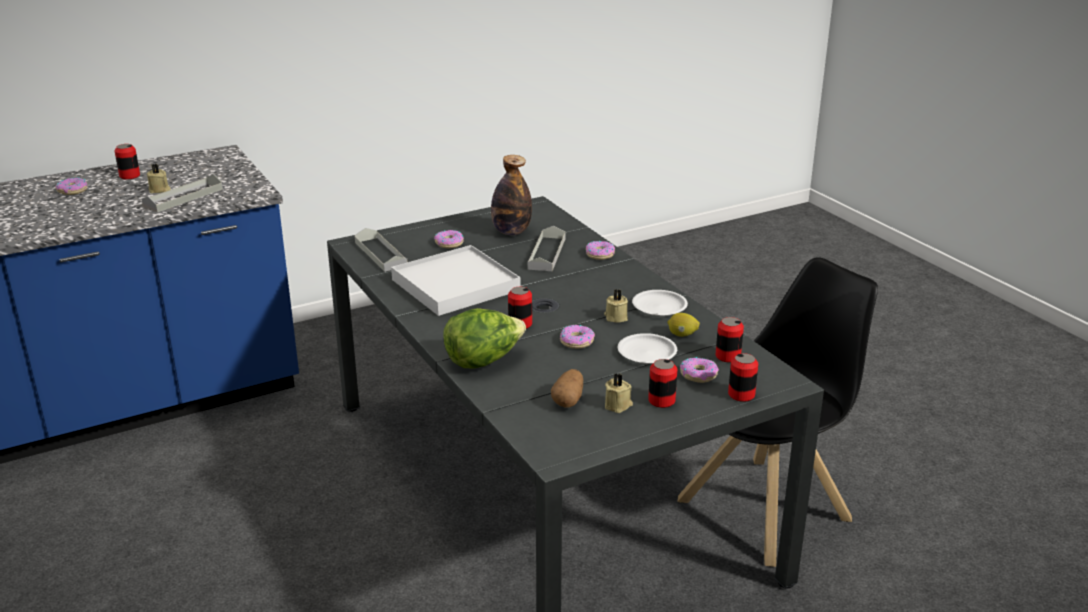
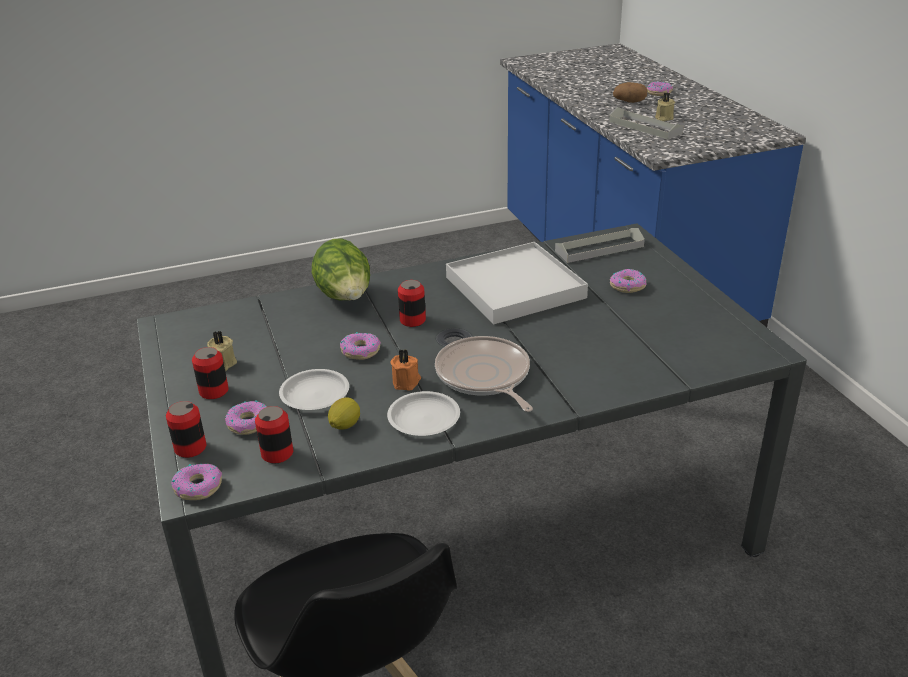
camera: 100 degrees right, 5 degrees up
(129, 176) = (698, 106): can -> none
(511, 232) = (665, 327): bottle -> none
(547, 253) = (596, 348): grey tray -> none
(568, 400) = (249, 337): potato -> potato (630, 101)
(598, 289) = (484, 377): none -> frying pan
(599, 254) = (590, 388): donut -> donut (198, 487)
(615, 317) = (407, 382): beige candle -> orange candle

